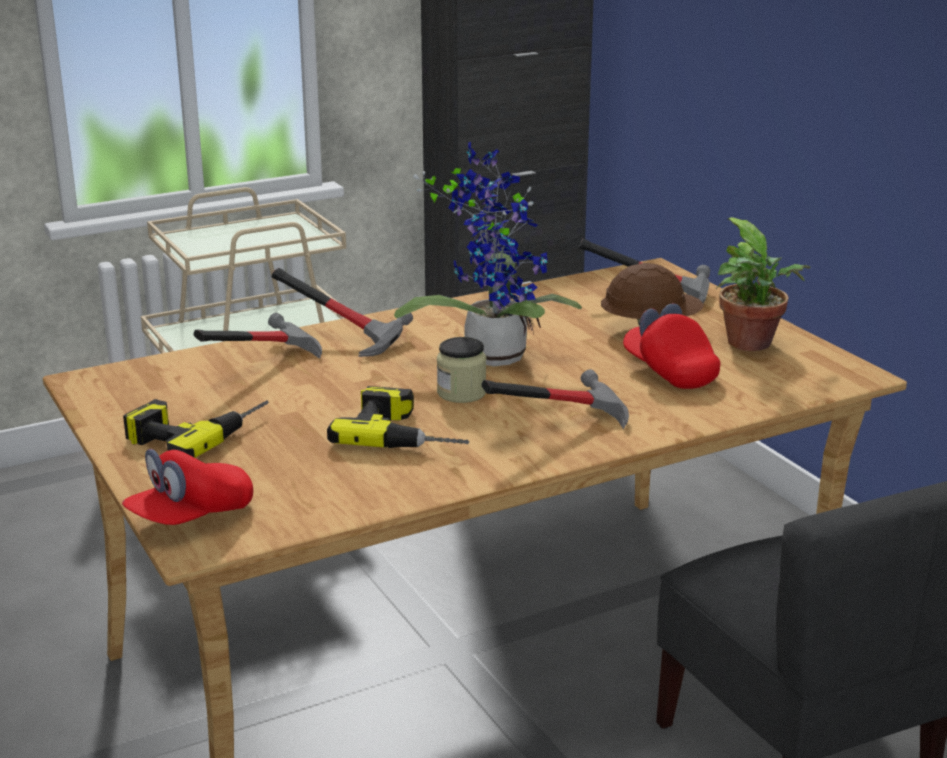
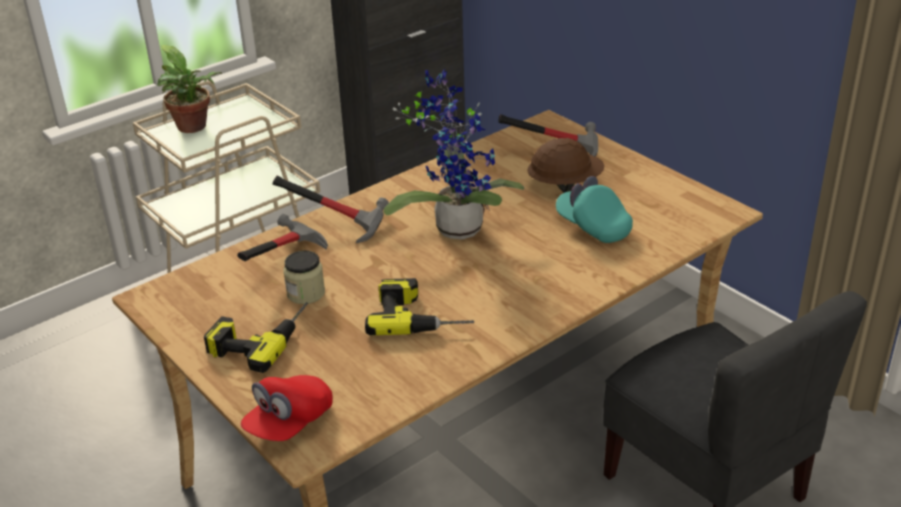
camera: 10 degrees left, 10 degrees up
(461, 393) = (447, 269): jar -> jar (306, 293)
(558, 423) = (529, 289): hammer -> none
(669, 372) = (593, 227): red cap -> turquoise cap
(753, 345) = (644, 192): potted plant -> potted plant (194, 128)

